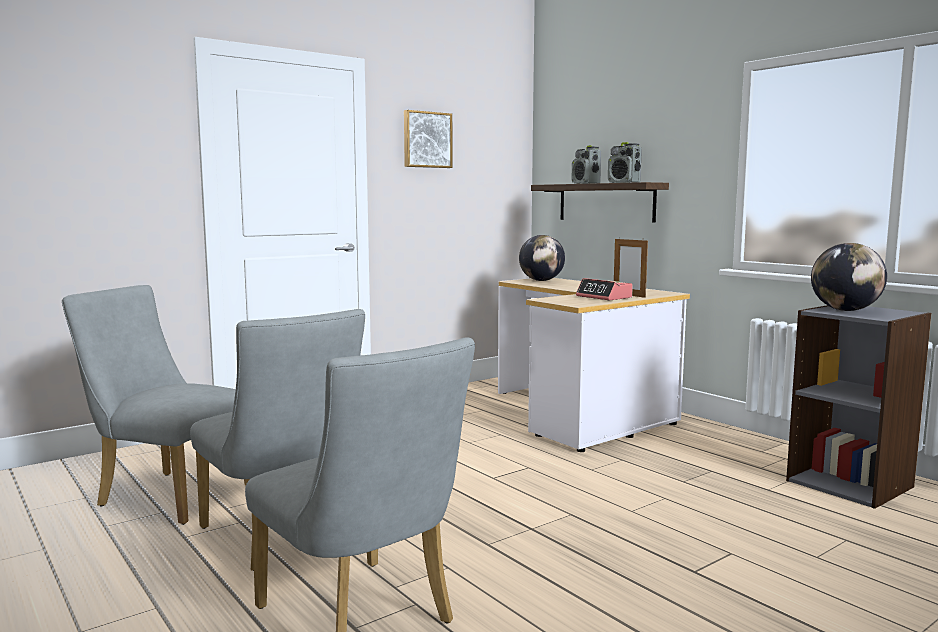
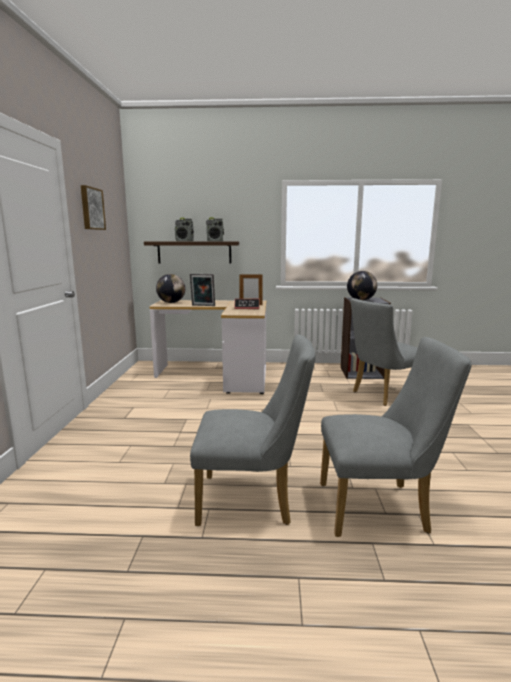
camera: 50 degrees left, 5 degrees up
(167, 495) = (112, 525): grey chair -> grey chair (383, 395)
(559, 288) = (203, 305): none -> picture frame

